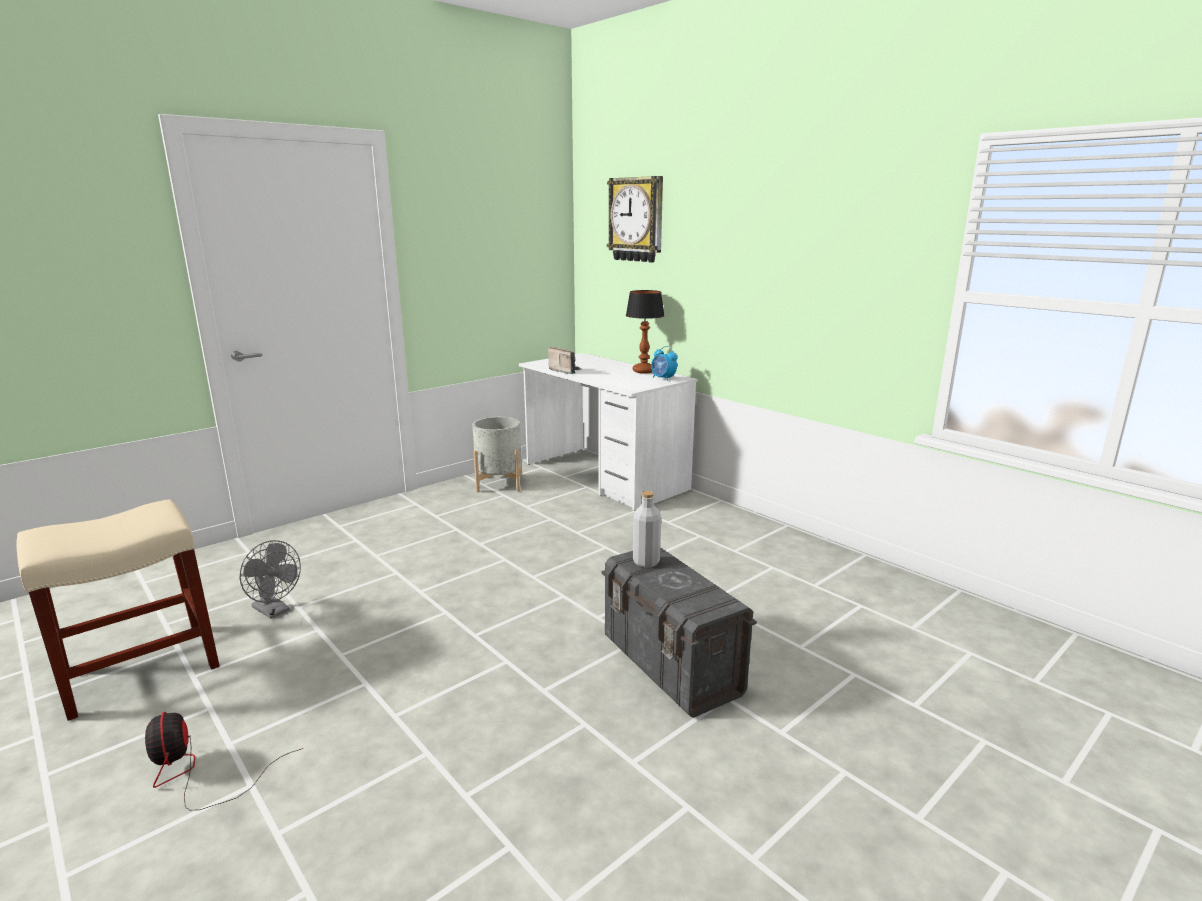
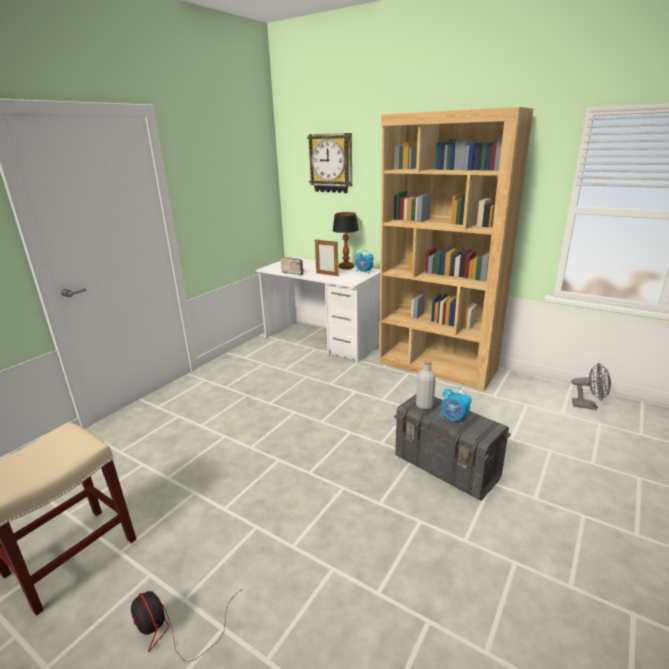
camera: 15 degrees left, 5 degrees up
(275, 611) = (151, 484): grey fan -> grey fan (588, 405)
(499, 483) = (255, 355): grey planter -> none
(608, 377) = (327, 274): none -> picture frame
(674, 585) = (453, 419): none -> alarm clock
(751, 533) = (437, 366): none -> brown bookcase

